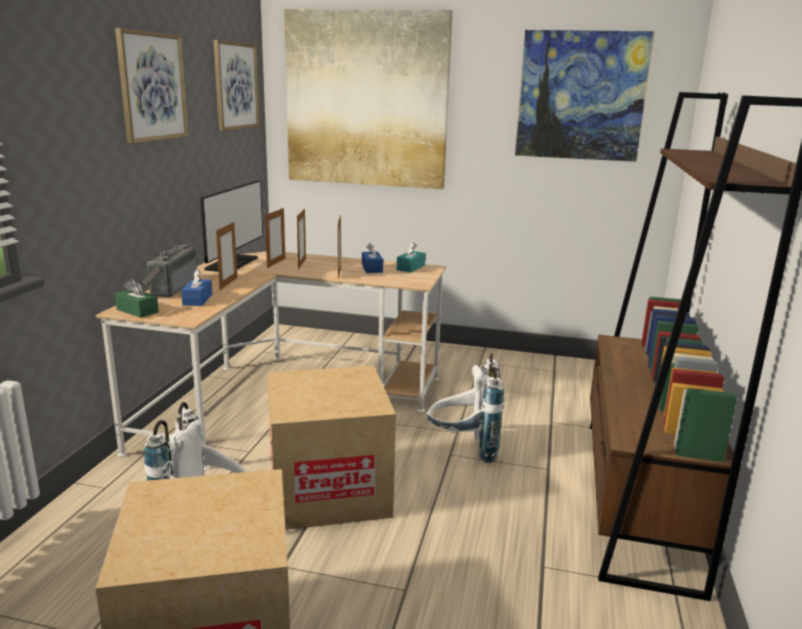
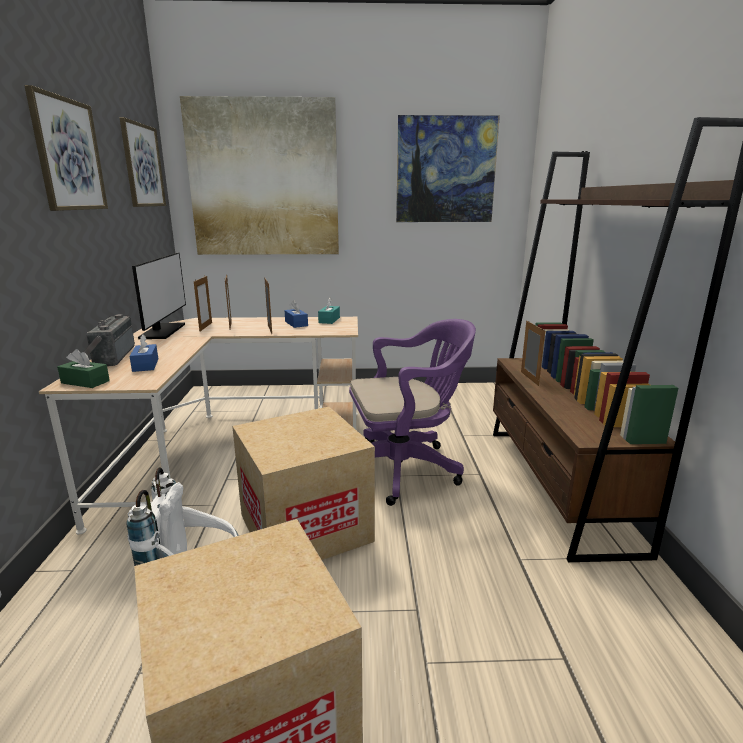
camera: 15 degrees left, 0 degrees up
(228, 283) = (169, 348): picture frame -> picture frame (529, 378)
(464, 448) = (405, 468): white backpack -> purple office chair

